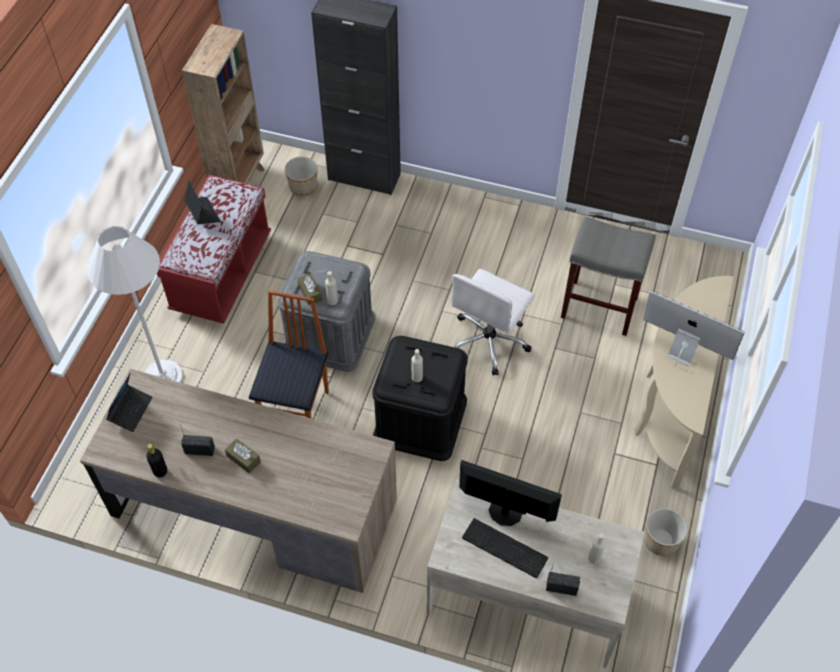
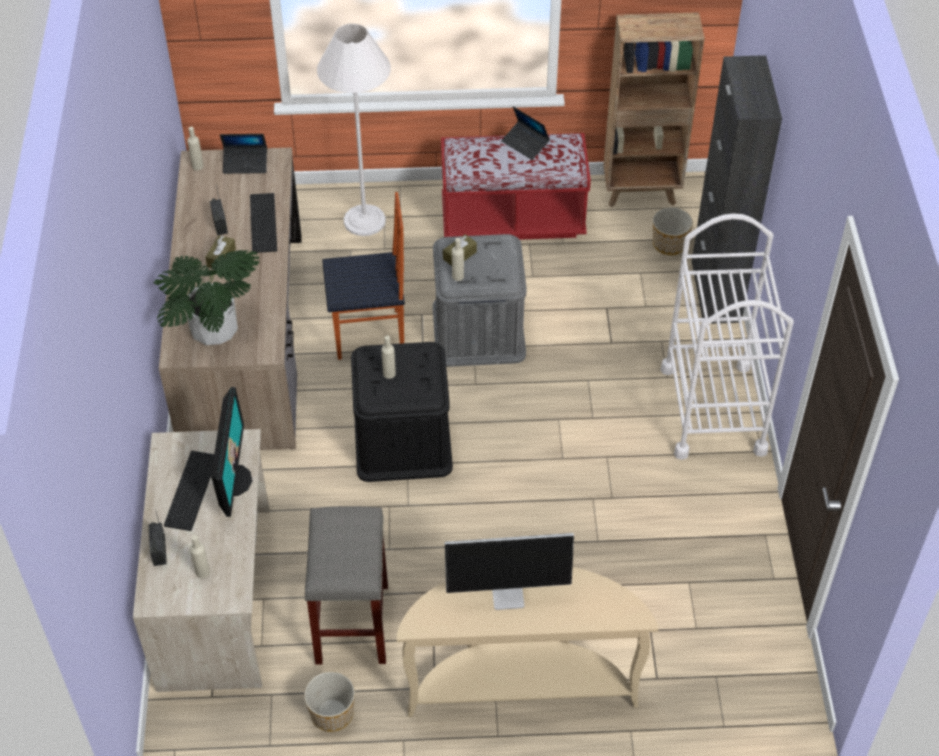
camera: 70 degrees right, 5 degrees down
(110, 451) = (197, 166): none -> beige bottle
(160, 471) = (188, 205): black bottle -> none
(202, 213) = (525, 144): laptop -> laptop turned 90 degrees clockwise
(215, 416) = (261, 222): none -> keyboard
(331, 486) = (214, 330): none -> potted plant
(472, 218) = (713, 409): none -> white cart
(489, 341) = (537, 475): white office chair -> none
(600, 307) = (644, 575): grey stool -> grey stool (353, 625)
(681, 352) = (509, 594): monitor -> monitor turned 75 degrees clockwise

